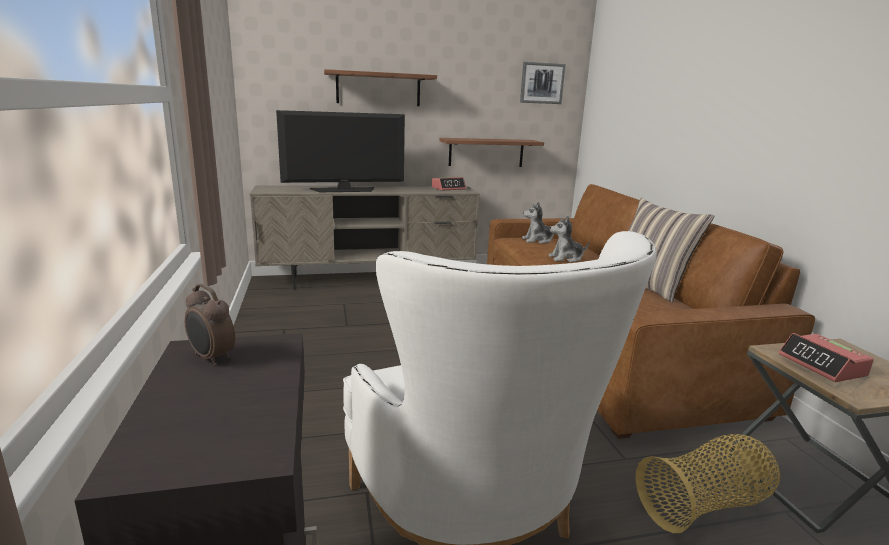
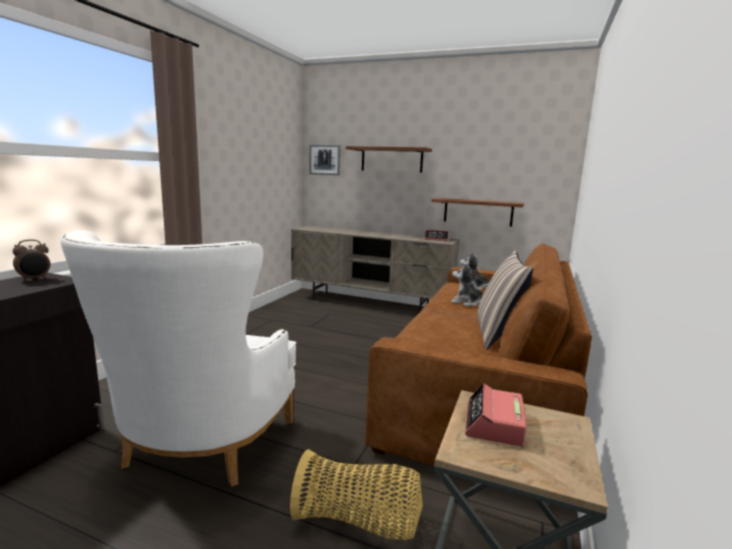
camera: 35 degrees right, 5 degrees down
(211, 358) = (34, 279): alarm clock -> alarm clock turned 120 degrees counterclockwise
(344, 190) = (353, 232): television -> none
(542, 83) = (534, 152): picture -> picture (325, 159)

